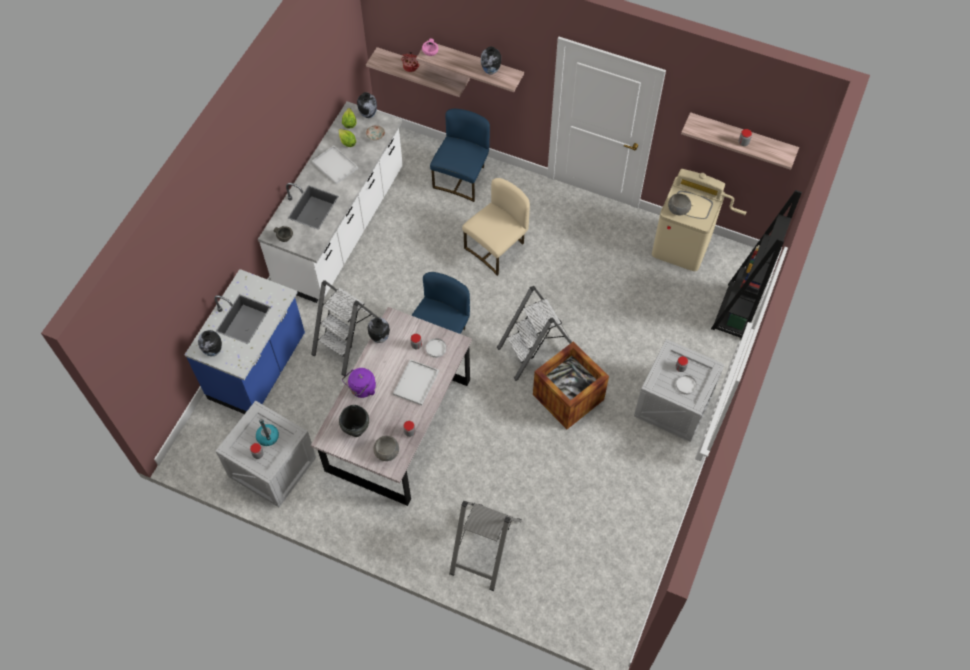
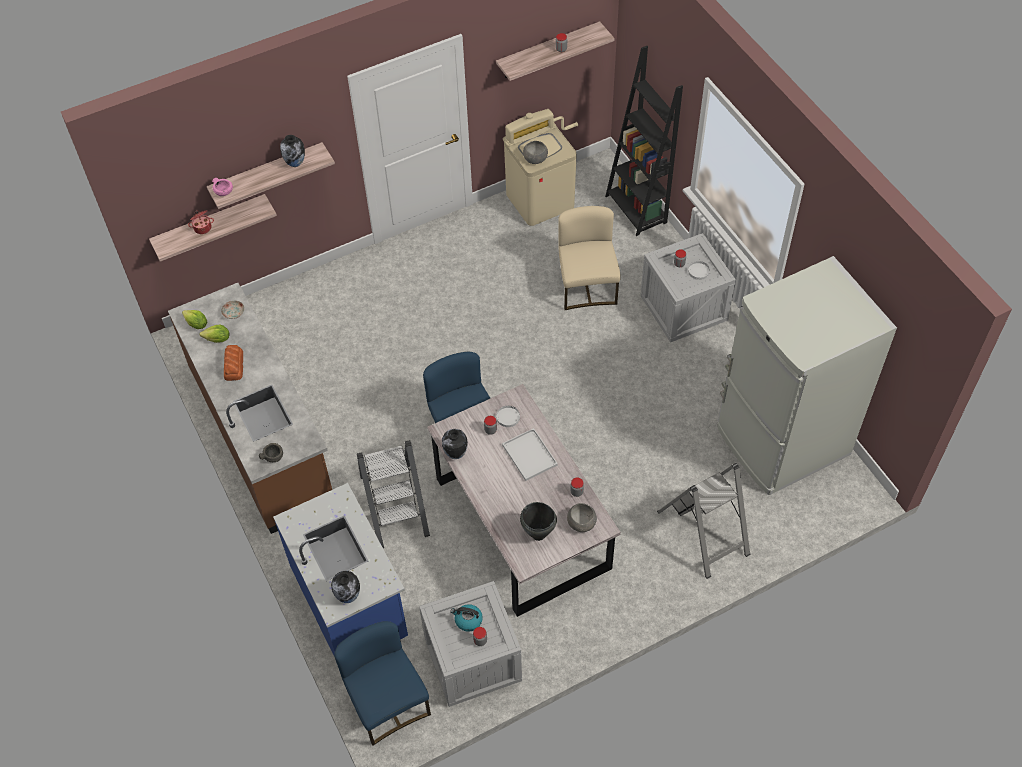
camera: 50 degrees left, 5 degrees down
(336, 165) = (234, 365): white tray -> bread
(341, 228) = (262, 434): white counter -> brown counter
(361, 389) = (497, 502): purple kettle -> none
(368, 115) = (203, 303): vase -> none
(462, 178) = (309, 305): blue chair -> blue chair (387, 702)
(497, 248) = (410, 328): beige chair -> beige chair (587, 286)
(539, 349) = (545, 366): grey step ladder -> none
(568, 397) = (611, 376): crate -> none
(612, 550) = (781, 440): none -> white fridge

